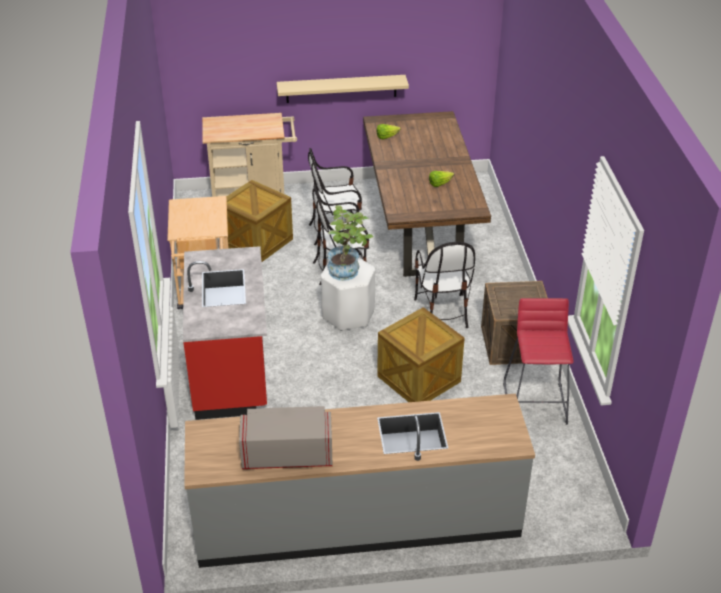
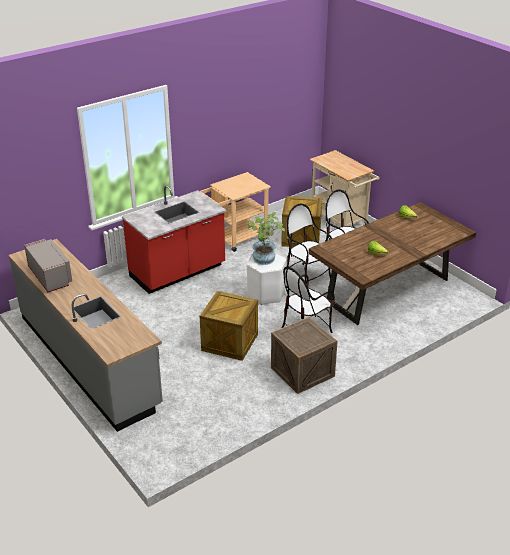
camera: 60 degrees right, 5 degrees down
(341, 88) = (410, 172): beige shelf -> none
(535, 403) = (249, 401): red stool -> none

